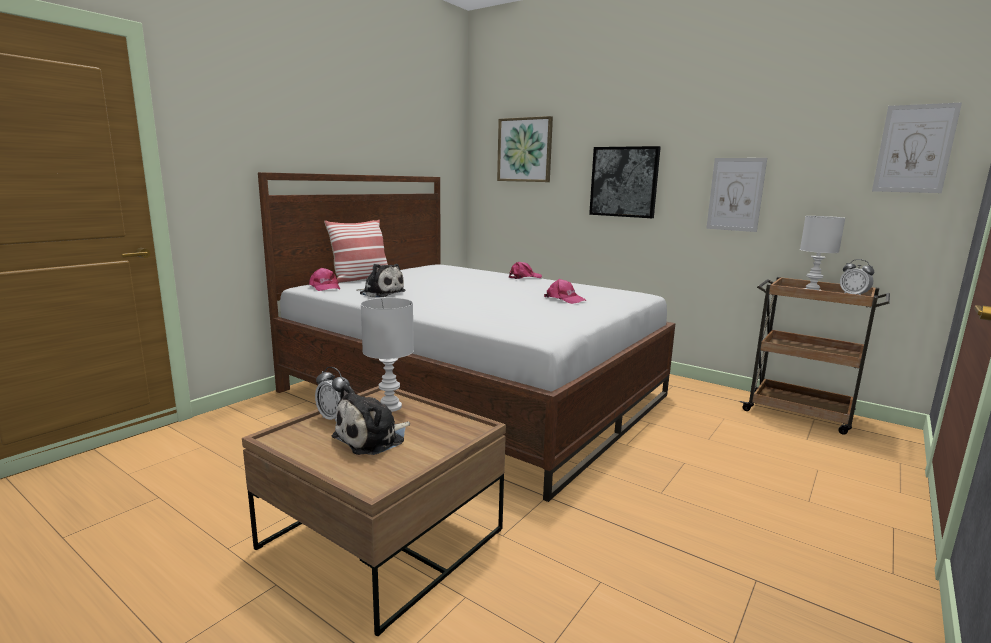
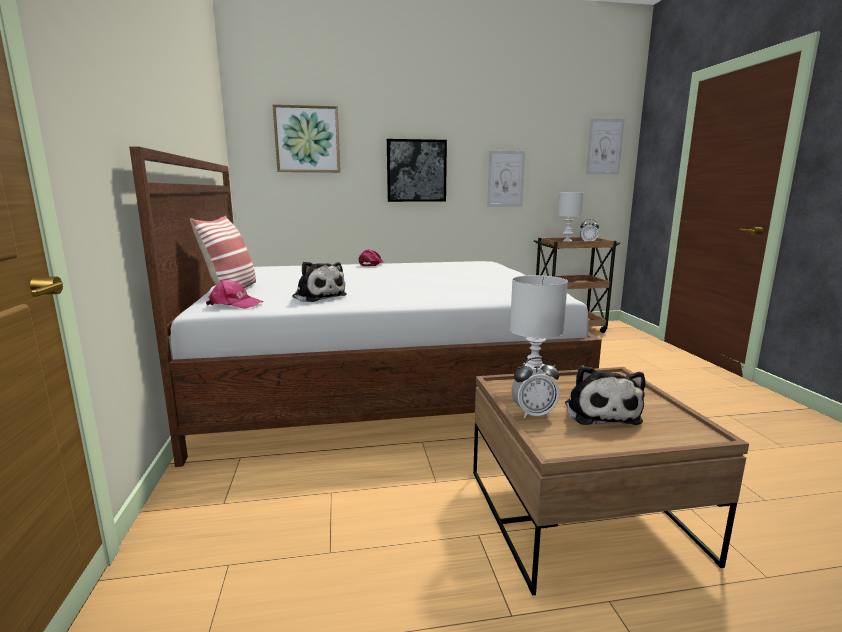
camera: 45 degrees left, 0 degrees up
(380, 293) = (318, 296): plush toy -> plush toy turned 60 degrees clockwise
(564, 299) = (466, 272): pink cap -> none

